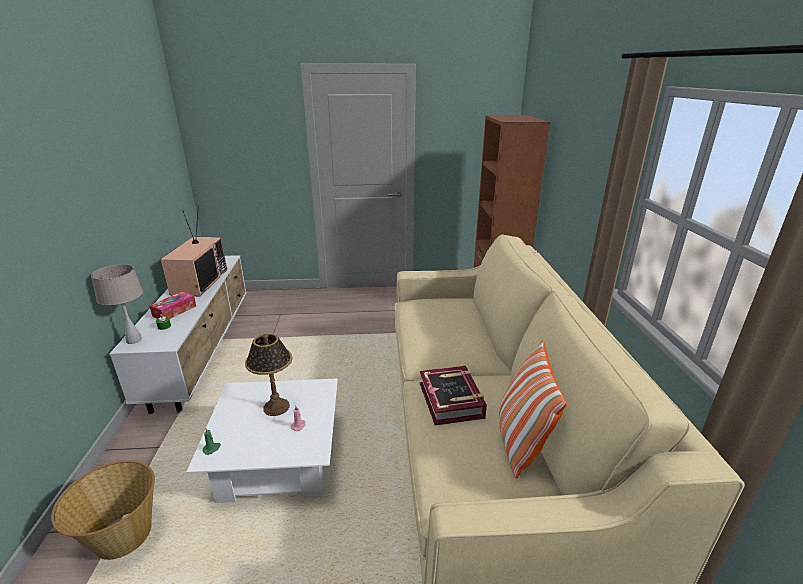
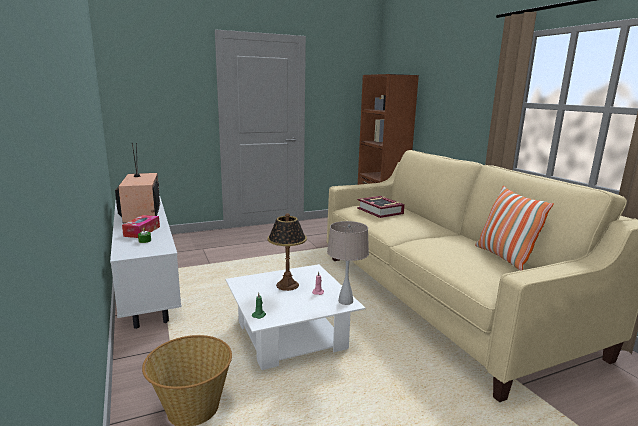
camera: 20 degrees left, 10 degrees down
(134, 340) = (125, 251): beige table lamp -> beige table lamp (346, 301)
(451, 400) = (440, 246): book -> book (380, 211)

